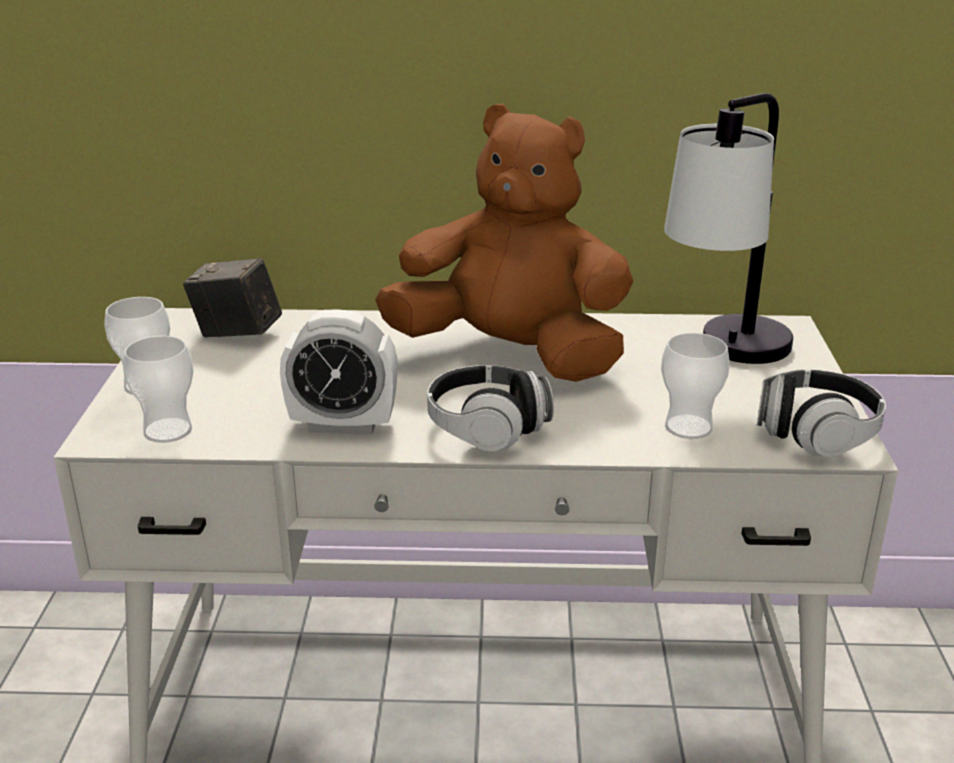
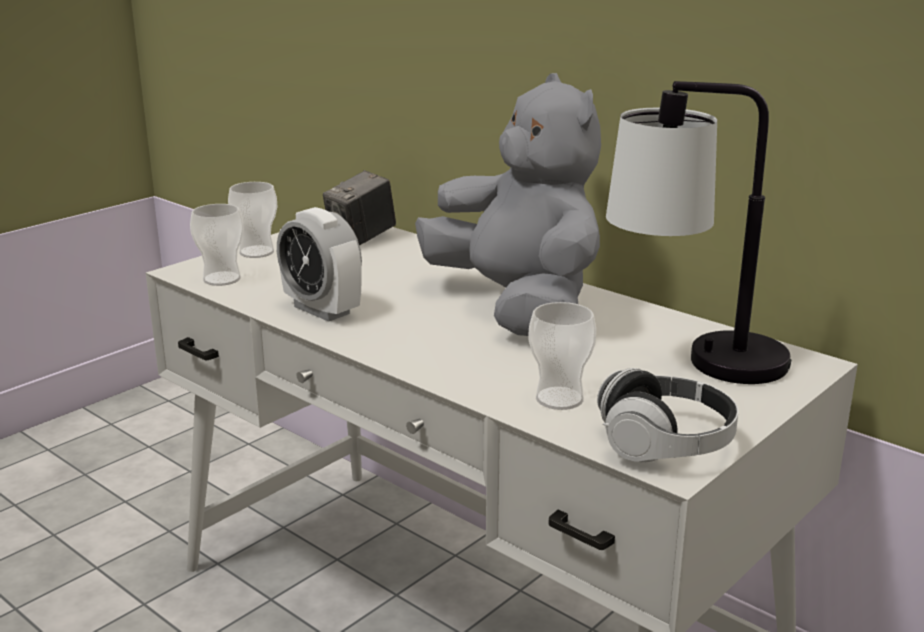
camera: 40 degrees right, 5 degrees down
(237, 333) = (361, 239): camera -> camera turned 105 degrees counterclockwise
(487, 428) = (408, 344): headphones -> none
(511, 355) = (517, 307): brown plush toy -> grey plush toy

